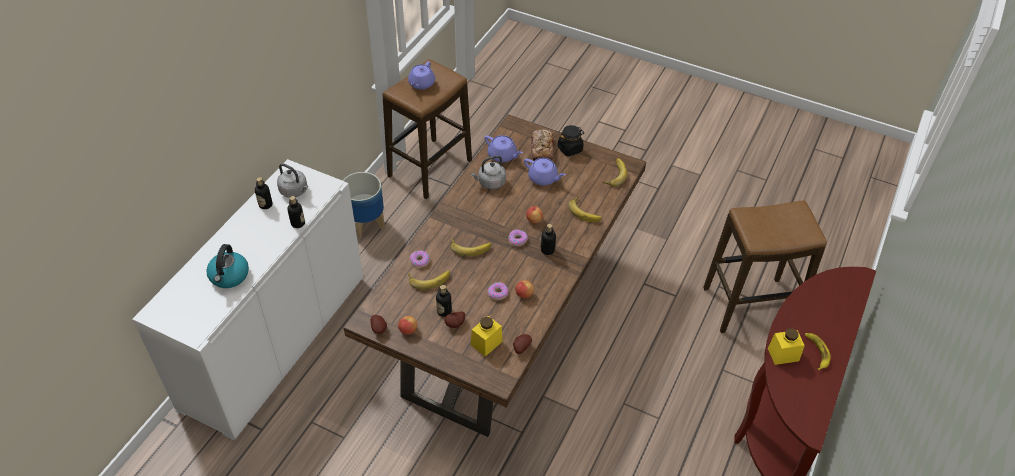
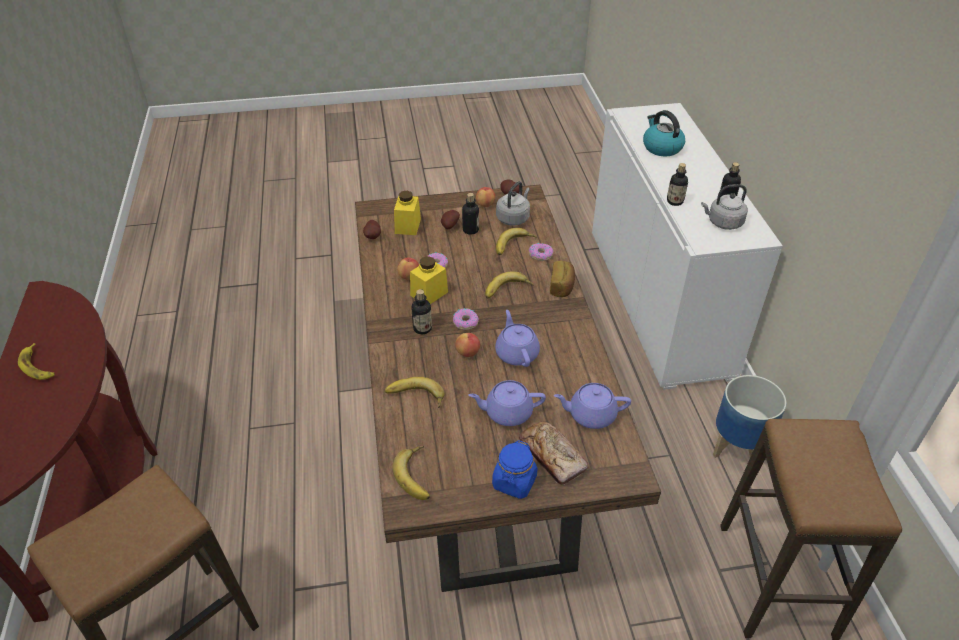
camera: 145 degrees right, 5 degrees down
(421, 84) = (836, 468): purple teapot -> purple teapot (516, 353)
(433, 230) = (562, 286): none -> bread
(490, 183) = (564, 369): grey kettle -> grey kettle (513, 218)
(570, 149) = (514, 482): black jar -> blue jar
(783, 354) = (81, 345): yellow jar -> yellow jar (429, 293)

